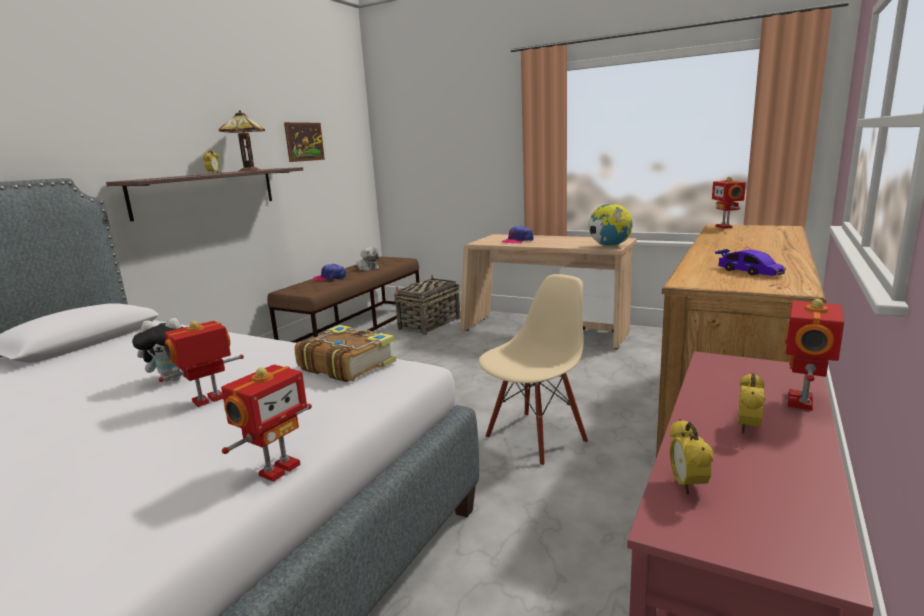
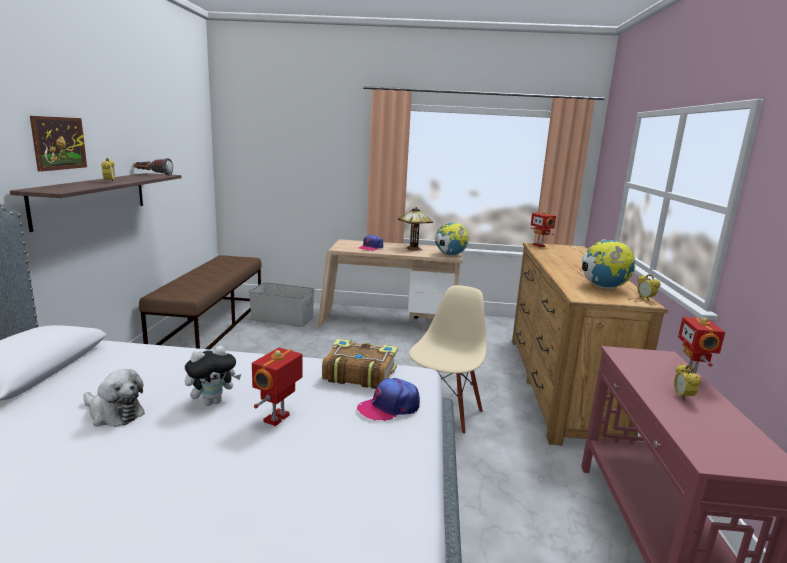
camera: 25 degrees left, 0 degrees up
(247, 171) = (135, 178): table lamp -> table lamp (413, 249)
(275, 168) = (153, 174): none -> flashlight
(278, 469) = (419, 468): toy robot -> none
(304, 141) = (167, 146): picture -> picture (59, 143)
(330, 278) = (193, 279): cap -> cap (389, 407)
(367, 268) = (221, 268): plush toy -> plush toy (114, 413)
(429, 324) = (282, 319): basket -> grey storage box
(687, 485) = (692, 437): alarm clock -> alarm clock (645, 299)
(748, 271) = (603, 287): toy car -> globe

